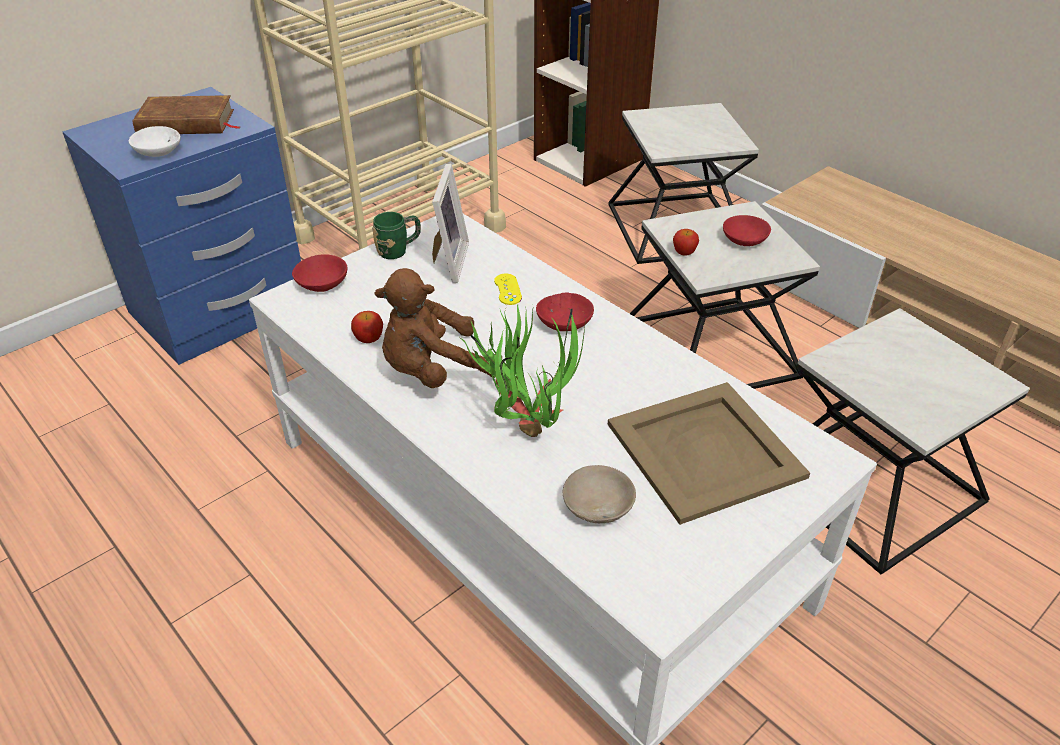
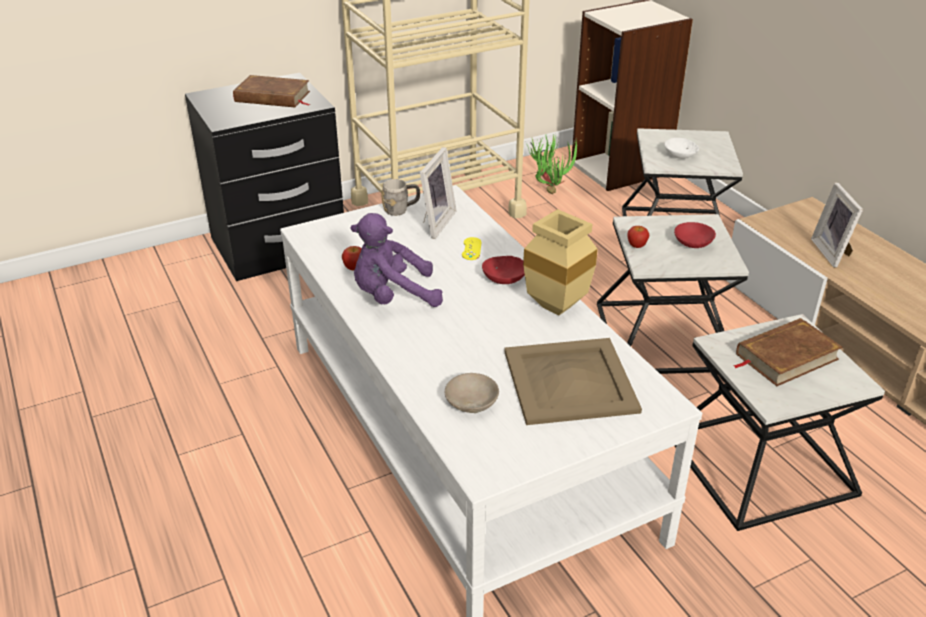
camera: 15 degrees right, 5 degrees down
(157, 152) = (244, 115): white bowl -> white bowl (679, 155)
(220, 311) = (278, 247): blue nightstand -> black nightstand
(324, 283) = (337, 225): red bowl -> none
(399, 250) = (401, 210): green mug -> grey mug
(435, 371) = (393, 297): brown plush toy -> purple plush toy
(525, 423) = (444, 341): potted plant -> potted plant (550, 189)
(648, 351) = (560, 307): none -> beige vase
(878, 227) = (833, 252): none -> picture frame
(908, 364) = (786, 356): none -> brown book

